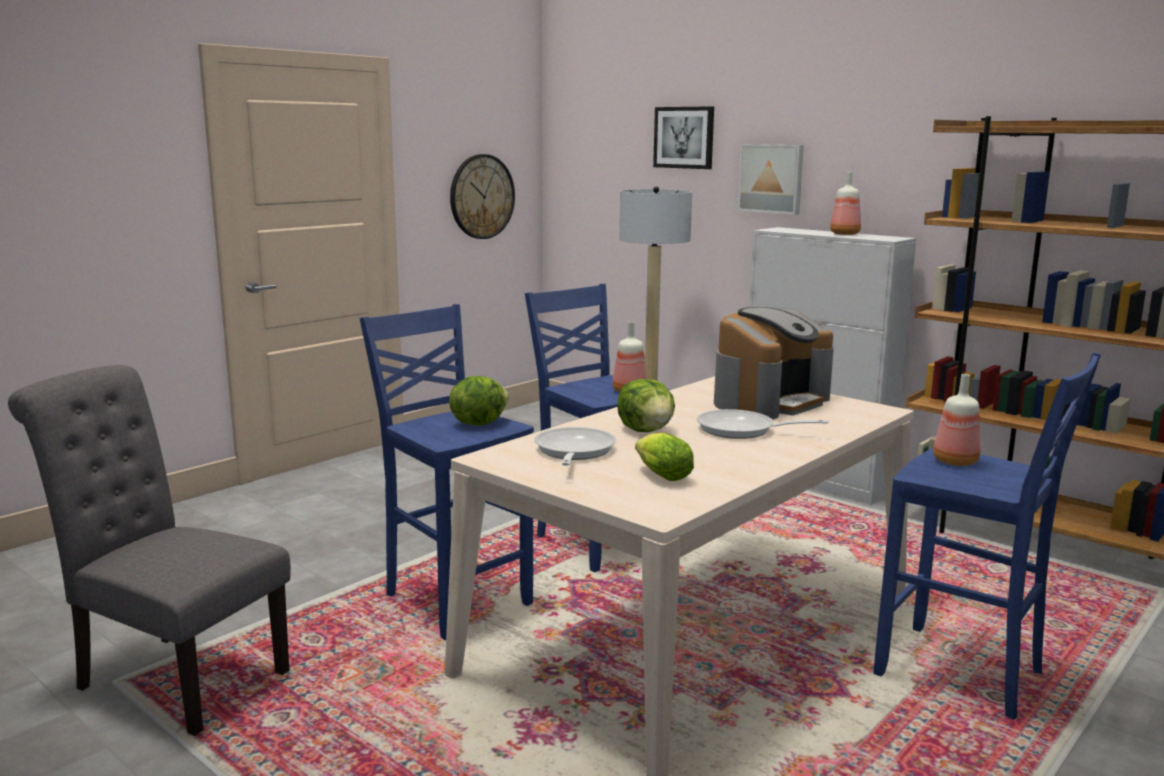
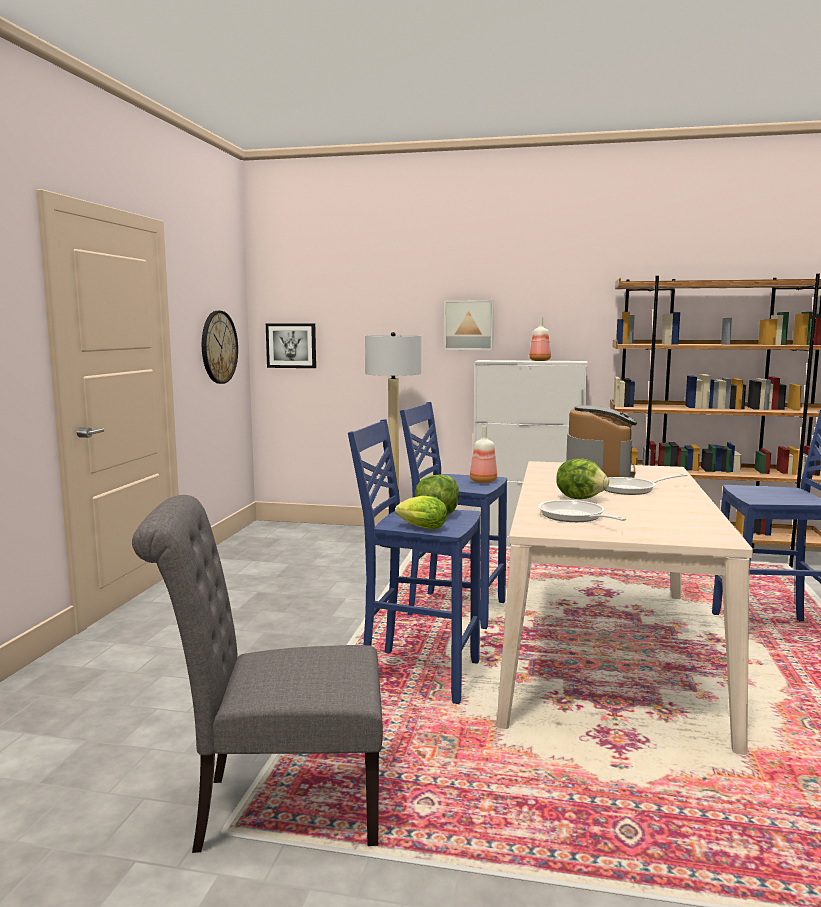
camera: 30 degrees left, 5 degrees down
(660, 475) = (661, 520): lettuce -> lettuce (419, 528)
(684, 137) = (390, 296): picture -> picture (291, 345)
(953, 461) = (752, 491): bottle -> none

